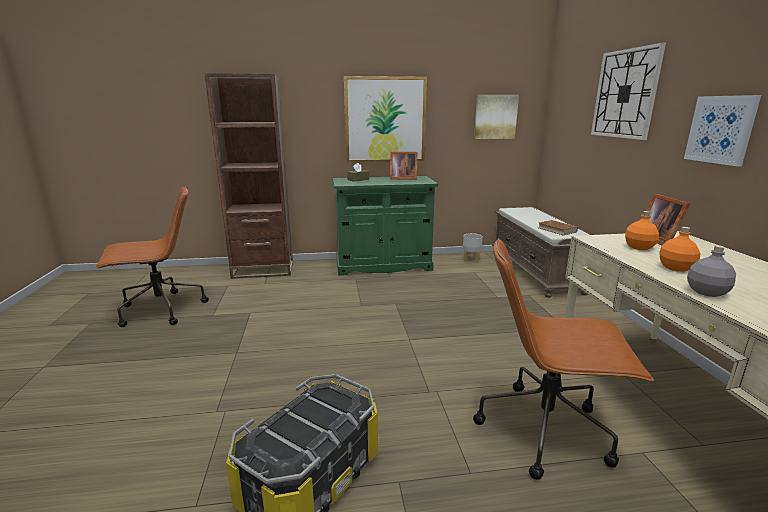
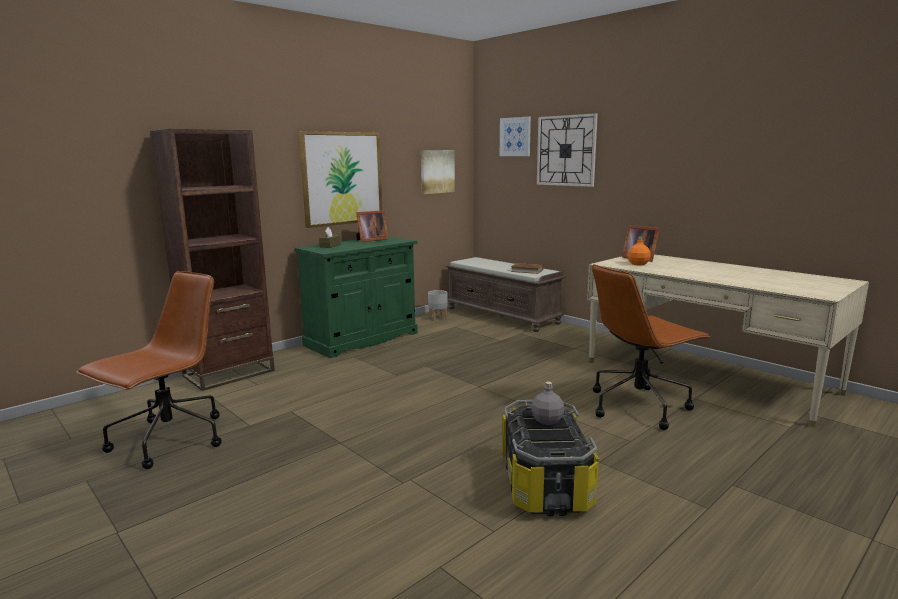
camera: 35 degrees left, 5 degrees down
(676, 268) = (676, 271): orange bottle -> none
(707, 292) = (710, 278): grey bottle -> grey bottle (547, 421)
(721, 129) = (654, 177): picture -> picture (515, 137)

